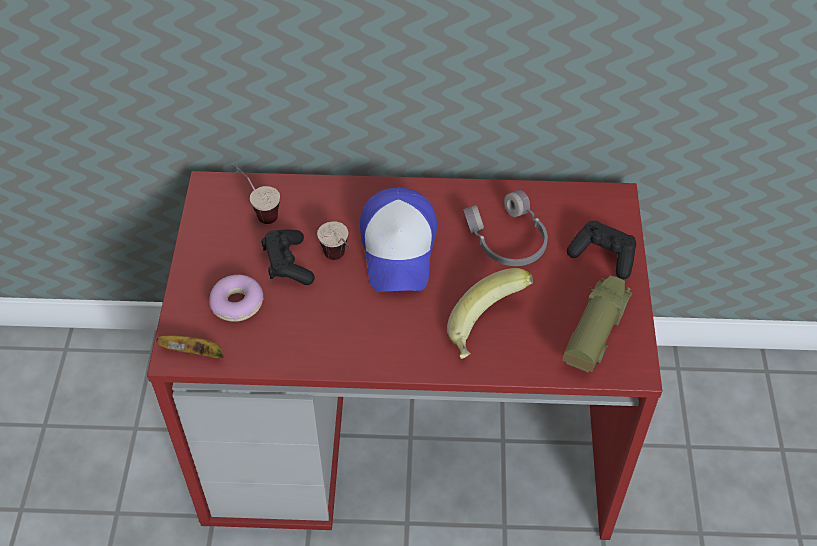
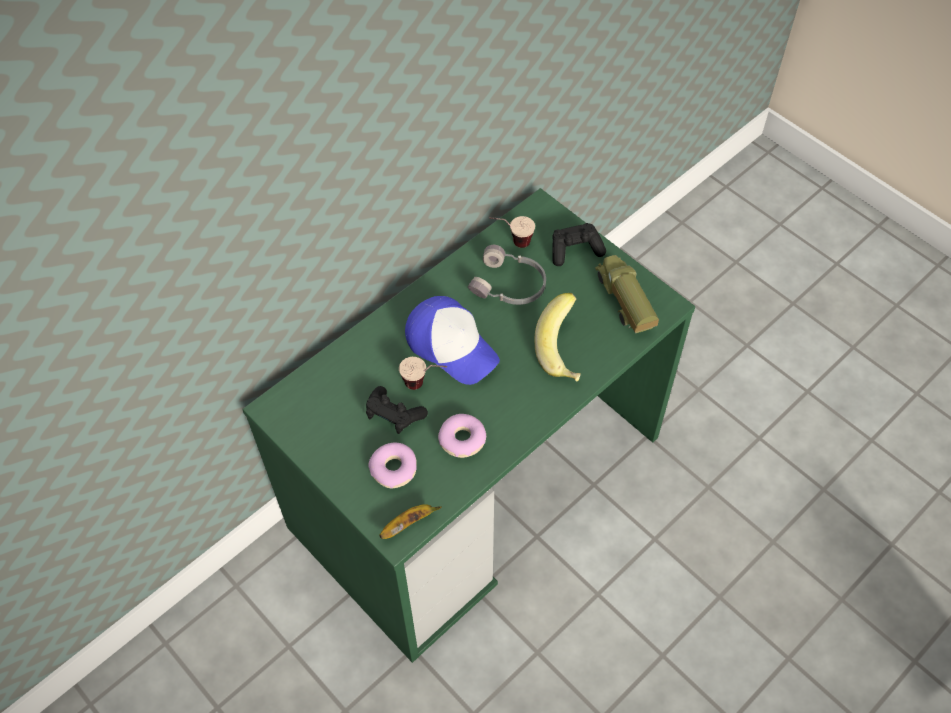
camera: 45 degrees left, 5 degrees up
(259, 211) = (328, 397): cup -> cup (511, 242)
(315, 327) = (462, 440): none -> donut
(409, 433) = (476, 480): red desk -> green desk

